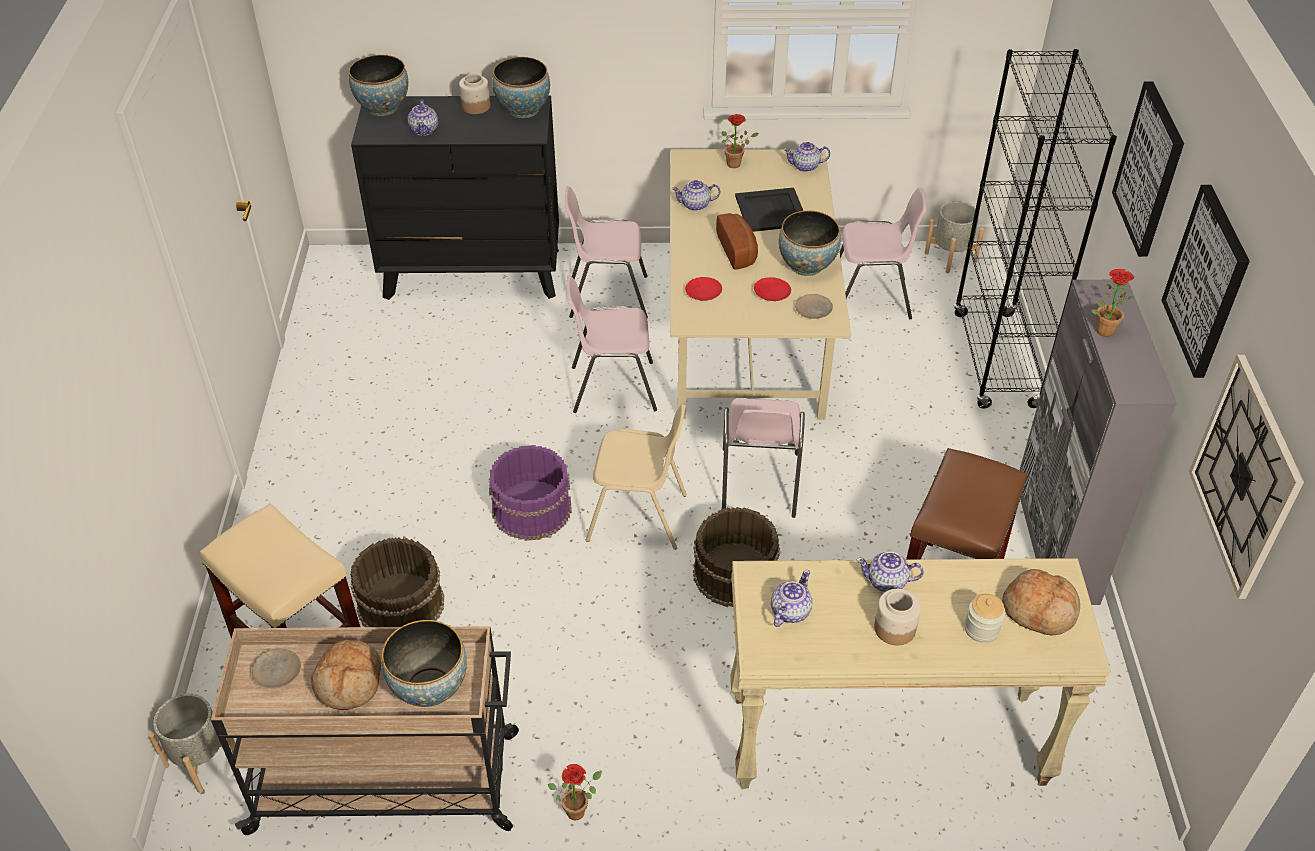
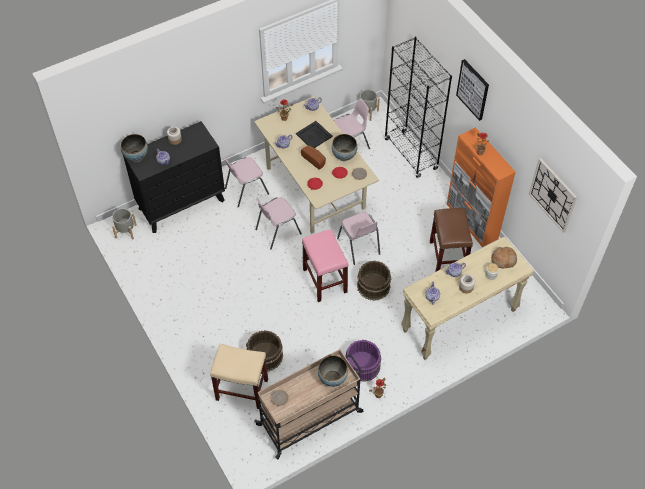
camera: 30 degrees left, 10 degrees up
(201, 759) = (240, 444): grey planter -> grey planter (126, 231)
(349, 681) = (305, 389): bread -> none
(523, 110) = (196, 133): bowl -> none
(530, 509) = (284, 296): purple bucket -> purple bucket (362, 365)
(638, 517) = (325, 281): beige chair -> pink stool
(1056, 542) = (472, 221): grey cabinet -> orange cabinet
(1207, 281) = (516, 132): picture -> none

